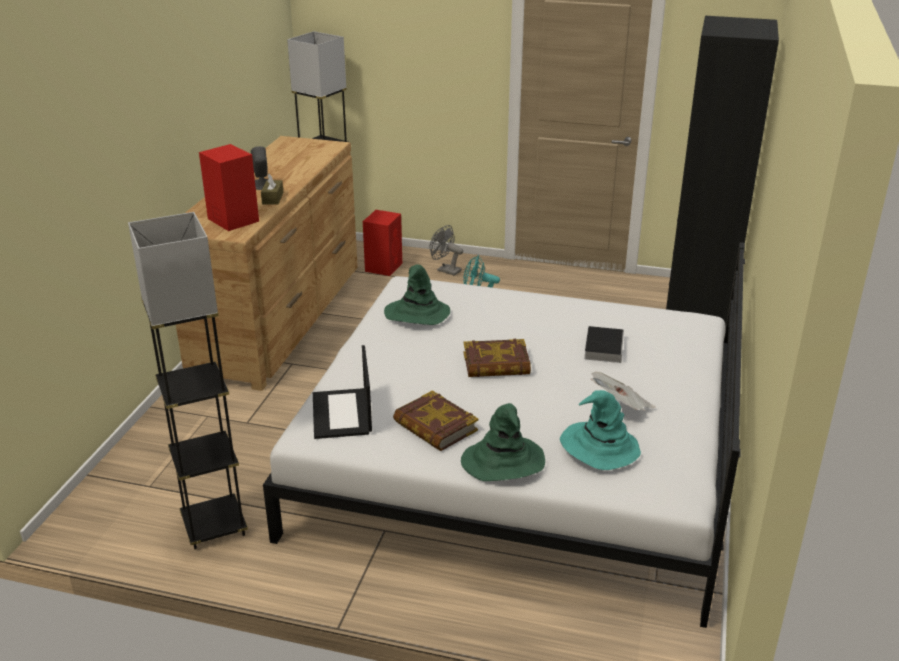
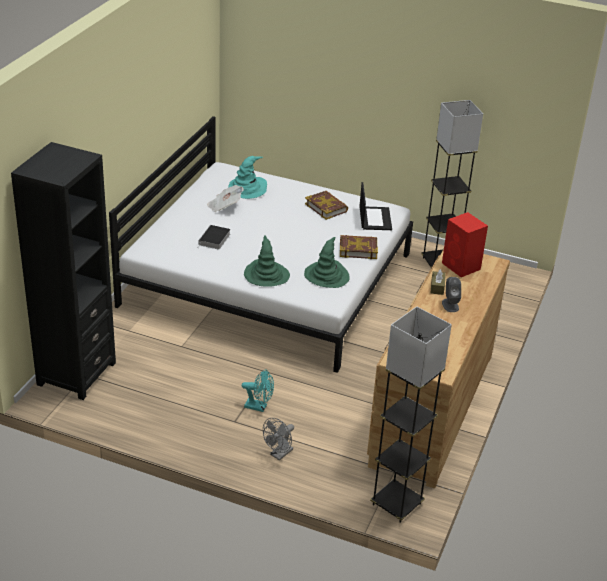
camera: 175 degrees left, 5 degrees up
(384, 266) = (339, 467): red speaker -> none
(445, 270) = (279, 454): grey fan -> grey fan turned 90 degrees clockwise
(496, 364) = (284, 235): book -> book (358, 249)
(503, 461) = (296, 189): green hat -> green hat (266, 275)

